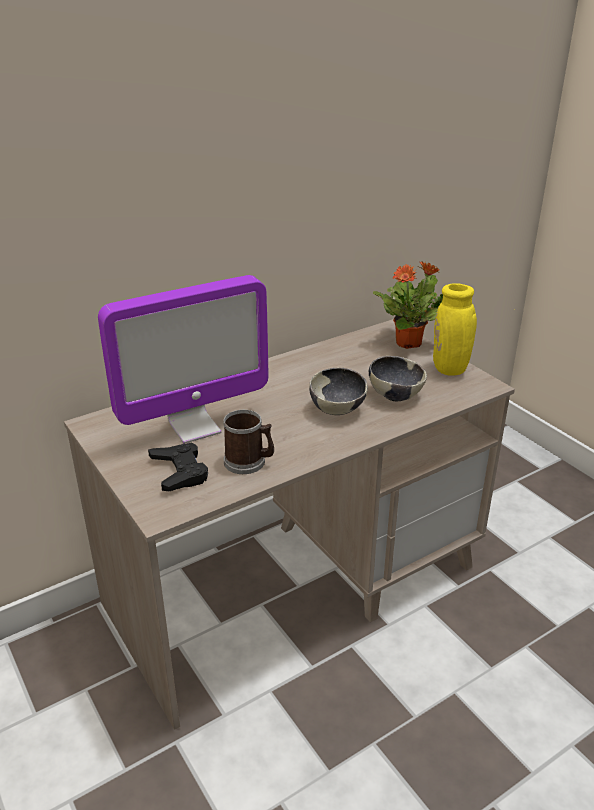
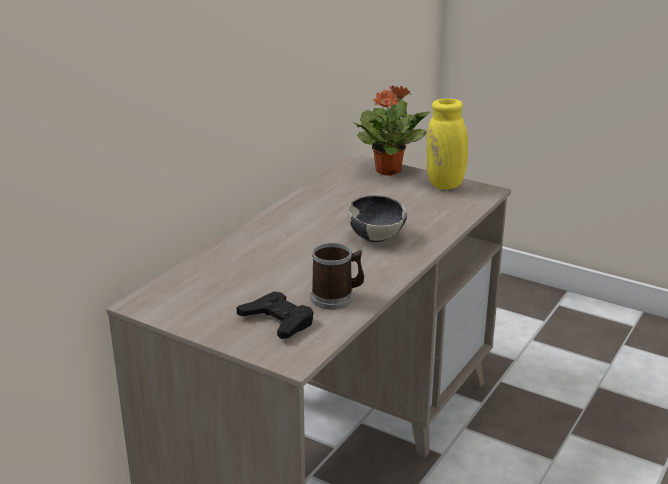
camera: 25 degrees left, 5 degrees down
(194, 427) = (253, 282): monitor -> none
(395, 395) = (416, 215): bowl -> none

